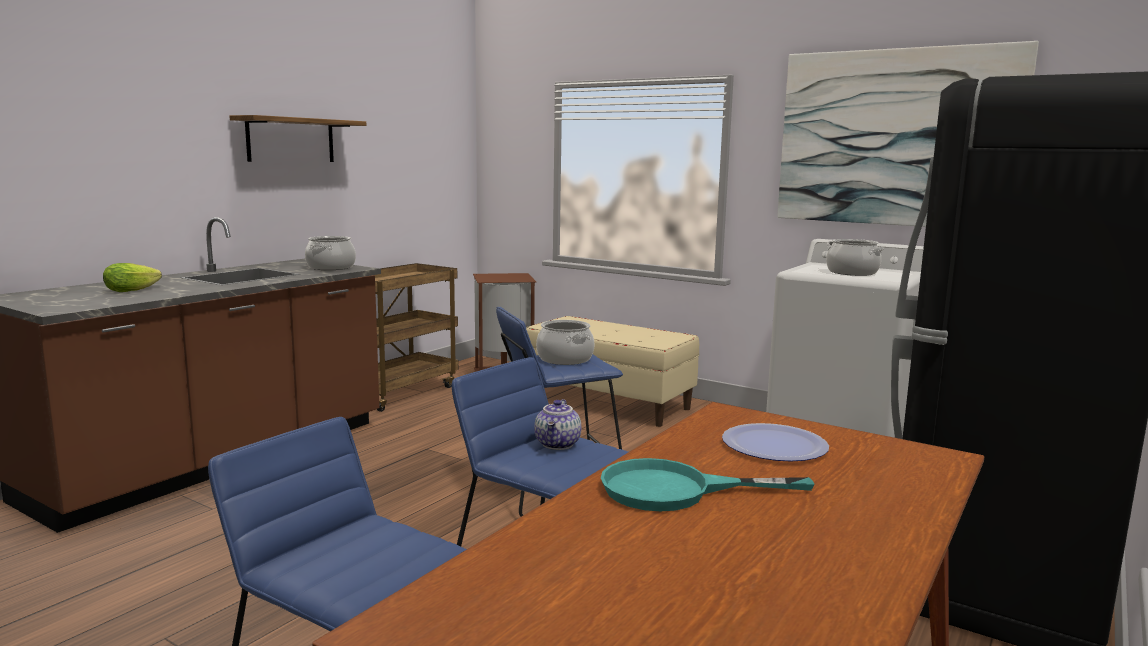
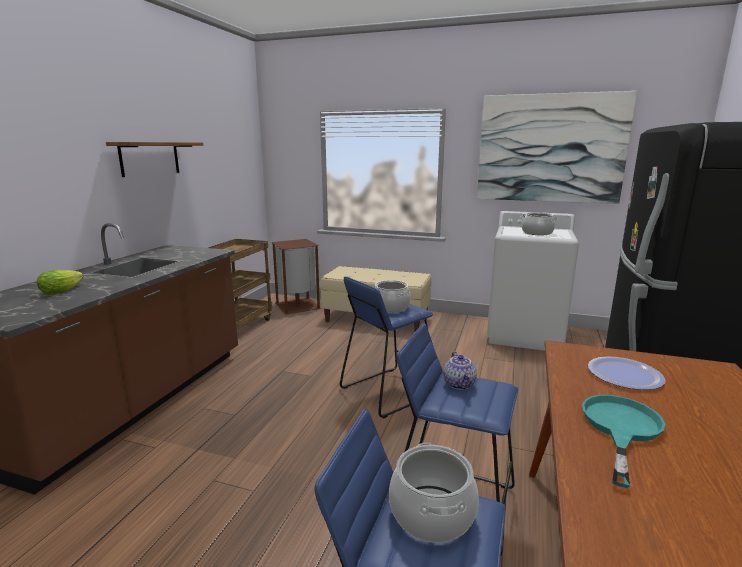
camera: 15 degrees left, 5 degrees up
(331, 267) = (197, 252): cooking pot -> cooking pot (432, 513)
(676, 490) = (620, 429): turquoise frying pan -> turquoise frying pan turned 135 degrees clockwise

